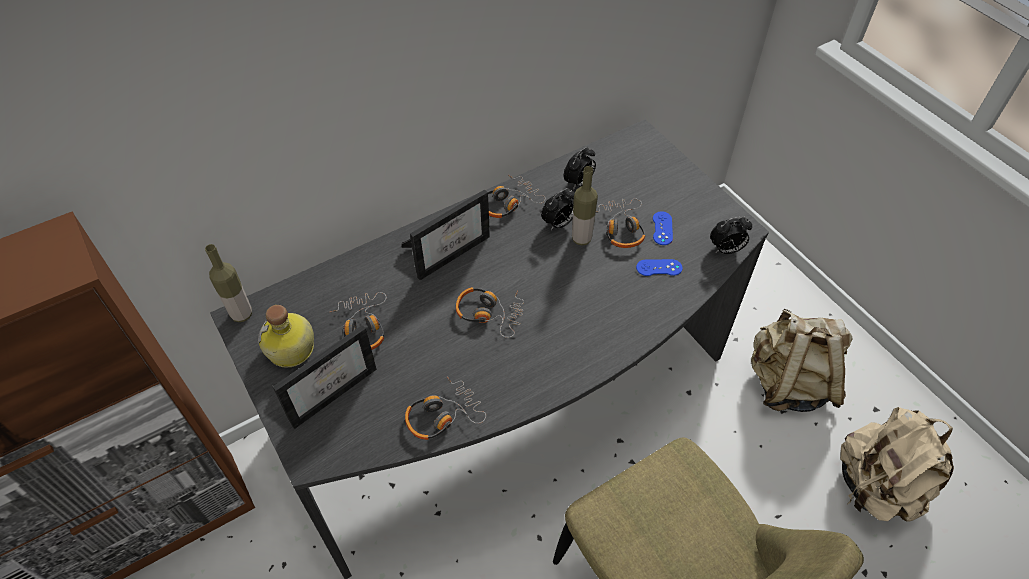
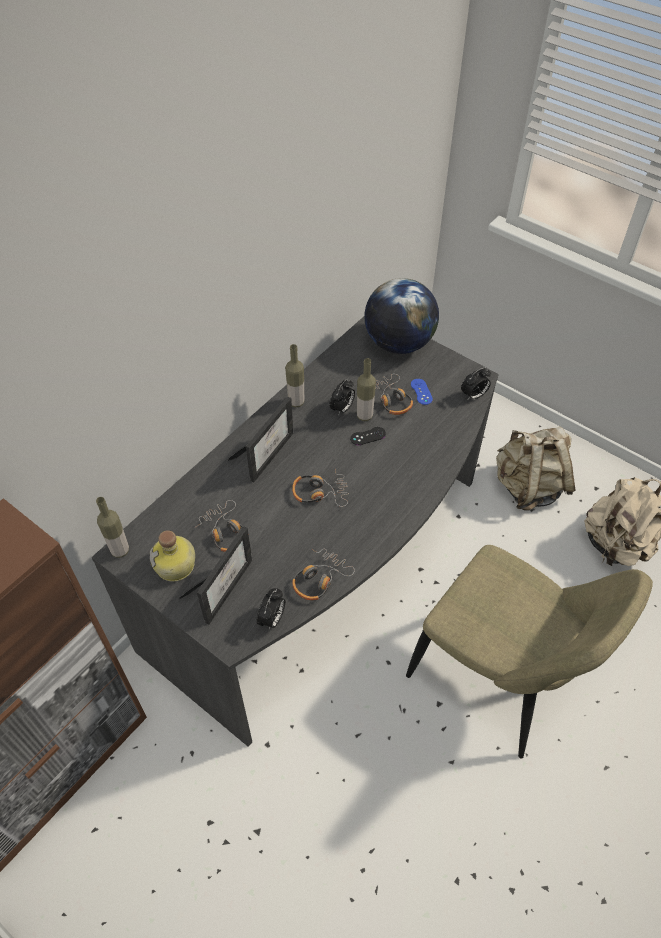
camera: 20 degrees left, 0 degrees up
(509, 202) = (296, 402): headphones -> bottle
(575, 263) = (368, 436): none -> black game controller
(579, 183) = (343, 372): alarm clock -> alarm clock (272, 619)
(659, 165) = (398, 343): none -> globe
(659, 268) = (431, 422): blue game controller -> none

